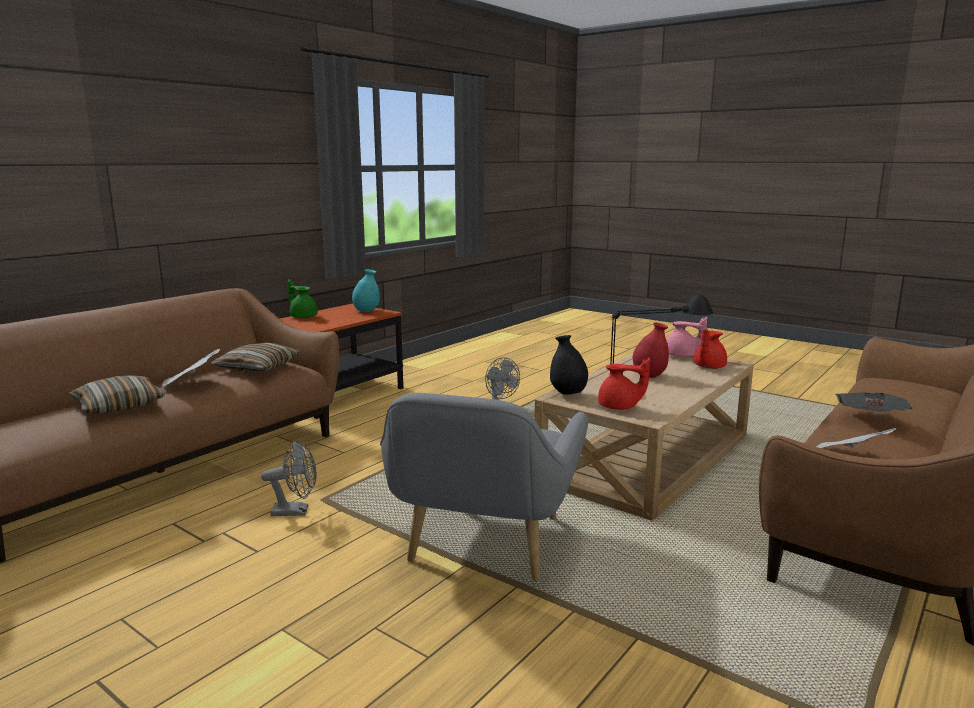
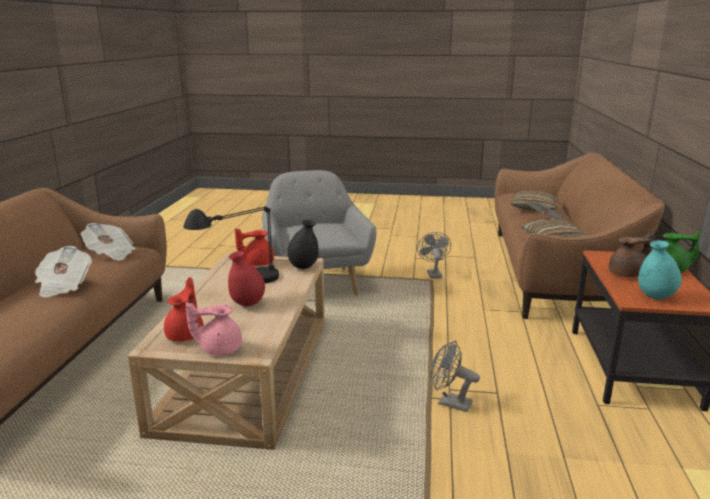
camera: 150 degrees right, 5 degrees up
(296, 511) = (433, 273): grey fan -> grey fan turned 120 degrees clockwise
(340, 319) = (627, 274): none -> brown teapot

